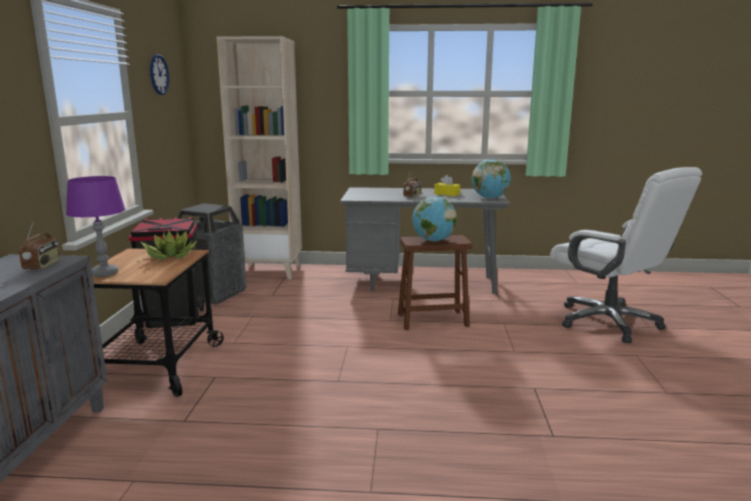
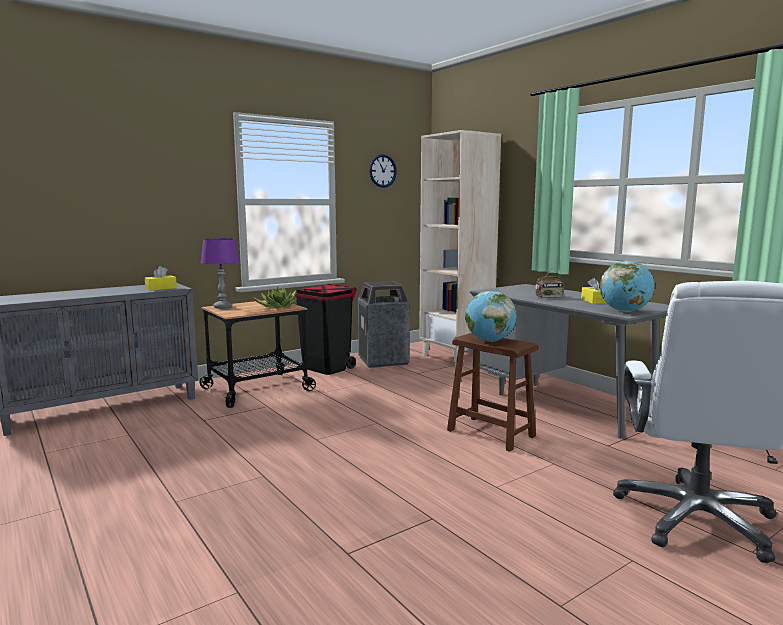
camera: 50 degrees right, 5 degrees down
(43, 266) = (161, 288): radio -> yellow tissue box

